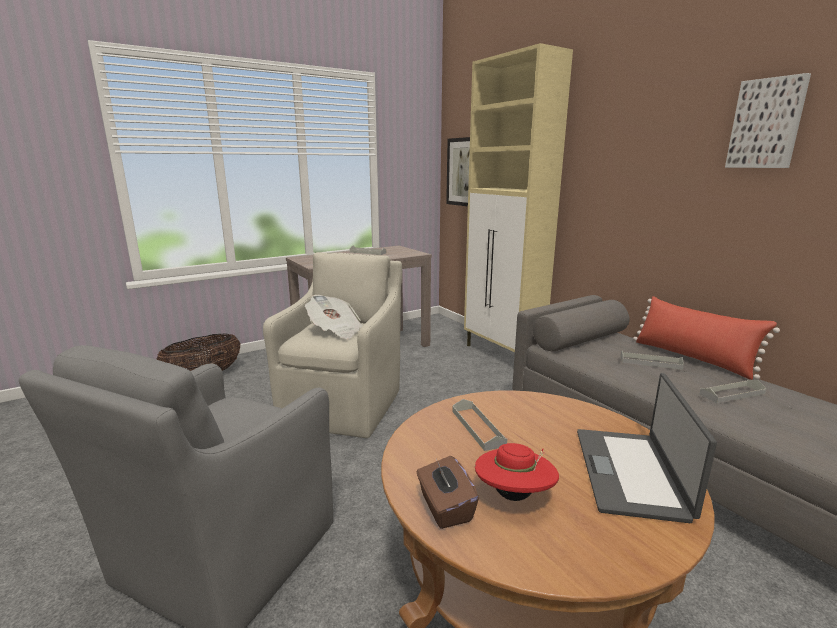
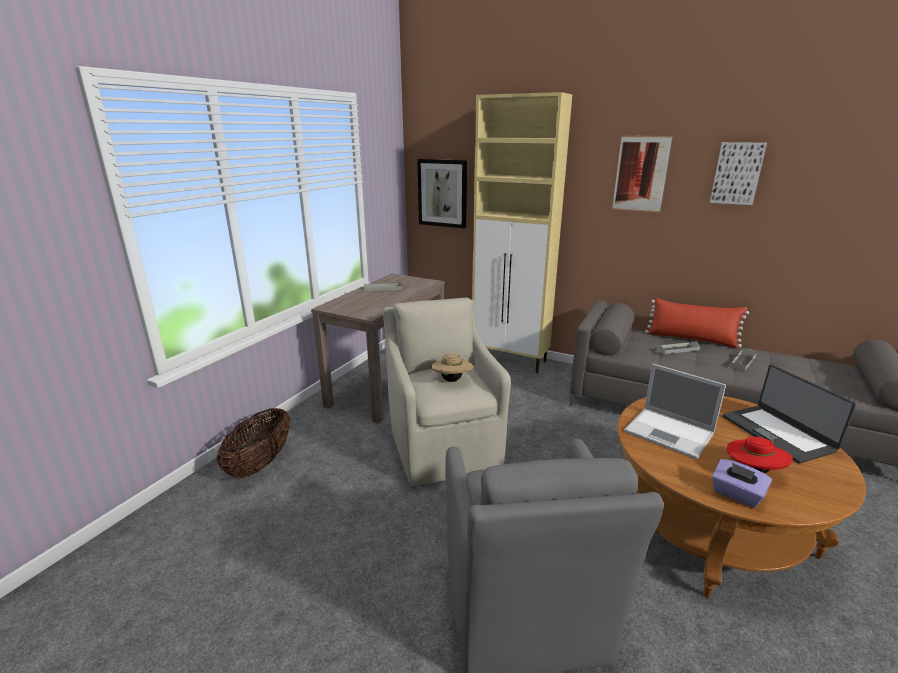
camera: 30 degrees left, 5 degrees up
(335, 330) = (452, 380): newspaper -> beige hat
(445, 508) = (736, 494): brown tissue box -> purple tissue box
(478, 427) = (670, 433): grey tray -> laptop
(644, 136) = (641, 174): none -> picture

